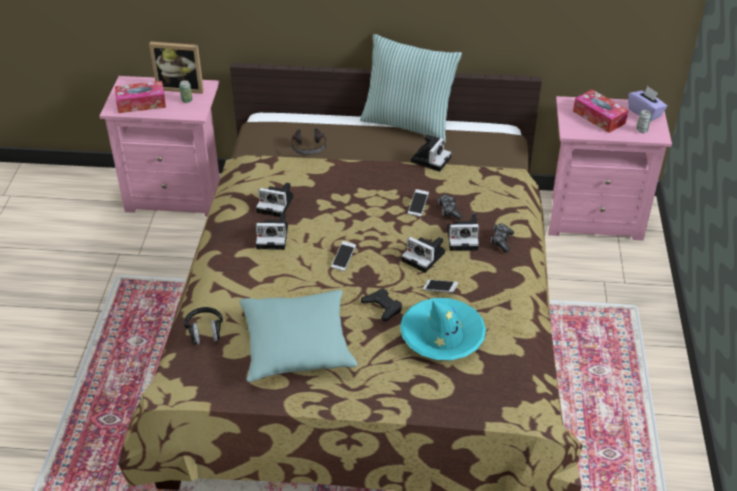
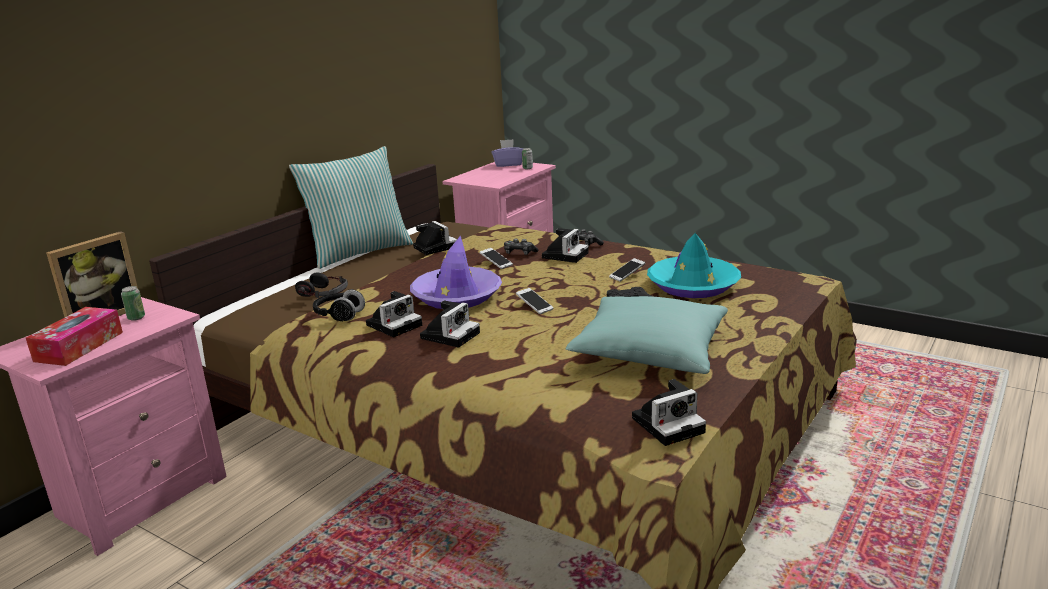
camera: 60 degrees left, 20 degrees down
(205, 332) = (575, 404): black headphones -> black headphones (339, 316)
(339, 212) = (456, 296): none -> purple hat
(425, 257) = (573, 273): camera -> camera (669, 424)
(599, 117) = (492, 175): tissue box -> none

